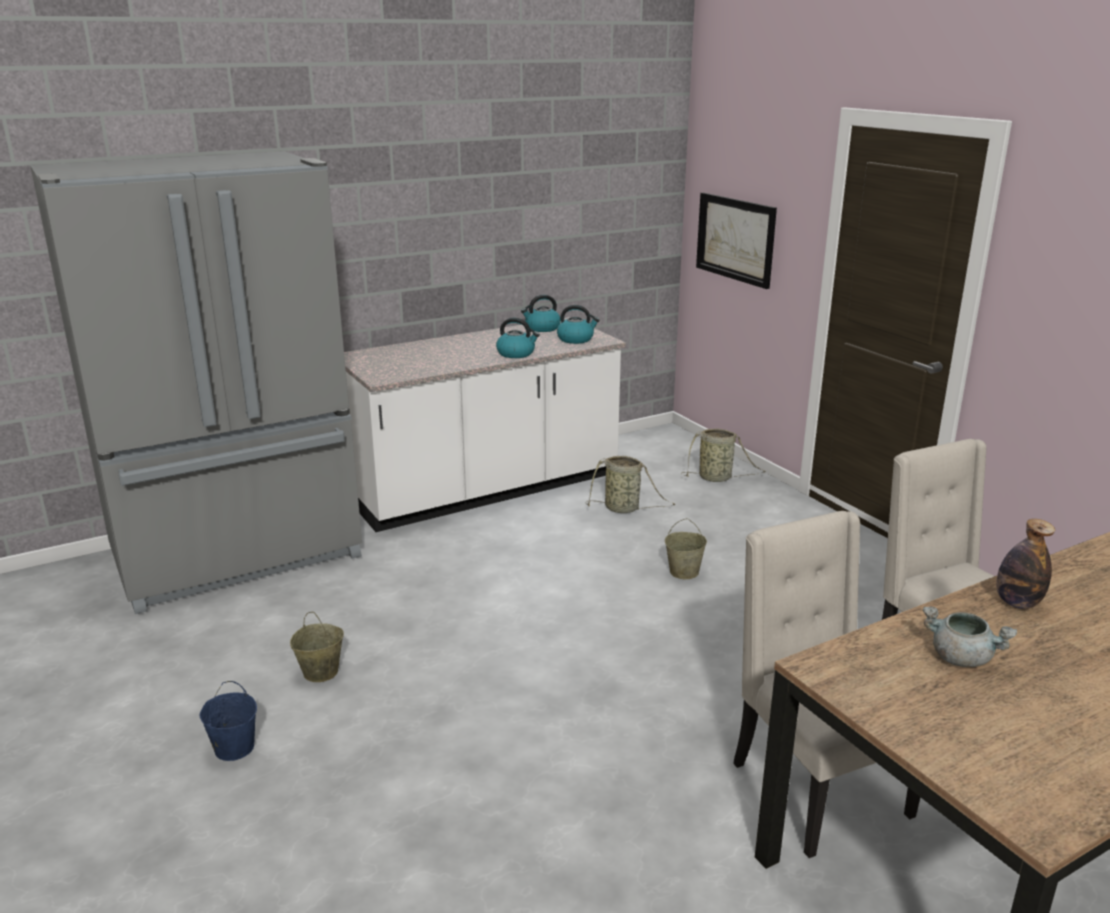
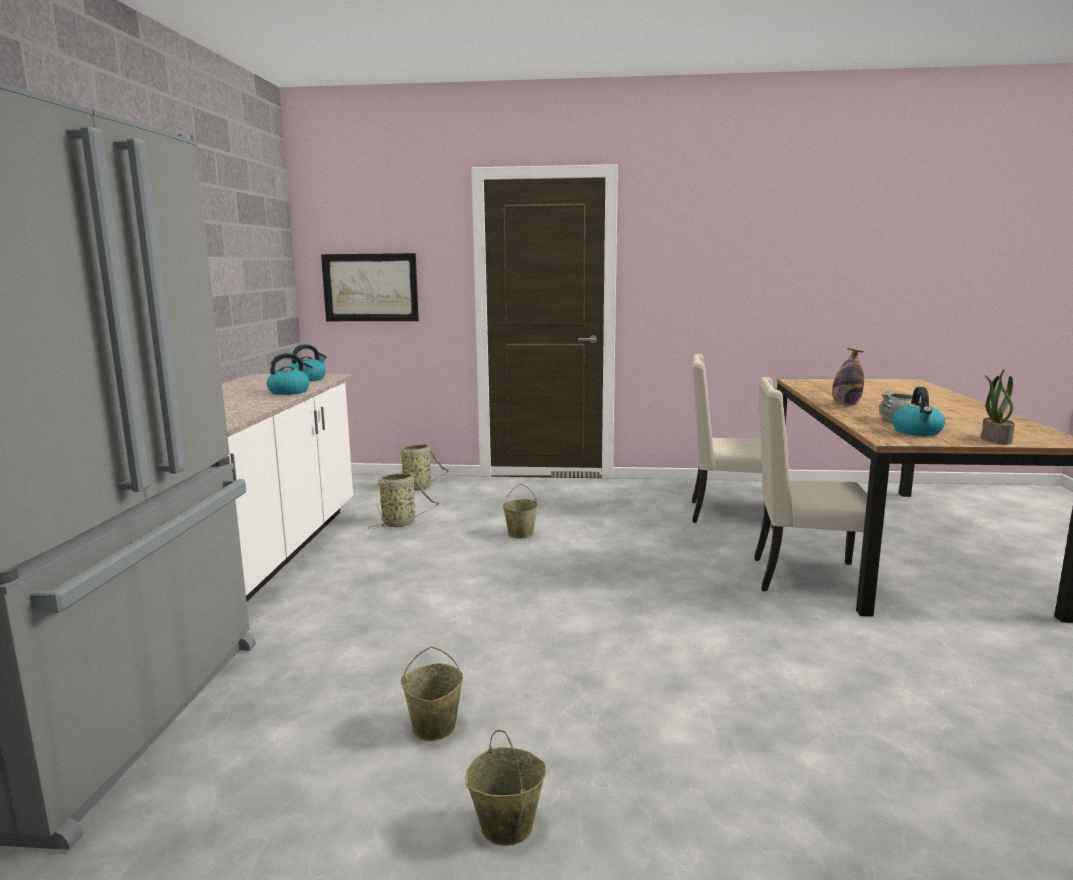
camera: 55 degrees left, 10 degrees down
(234, 747) = (505, 826): blue bucket -> beige bucket
(542, 328) = (254, 380): kettle -> kettle (917, 432)
(949, 751) = (995, 439): none -> potted plant

